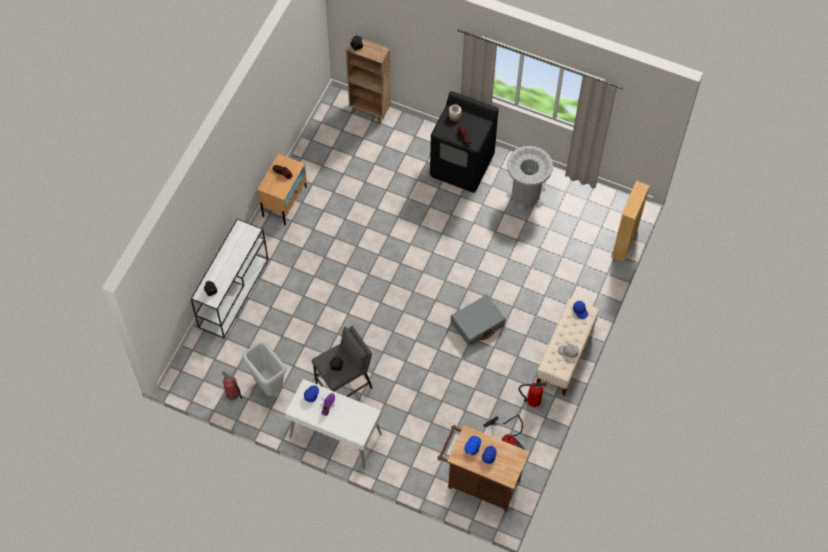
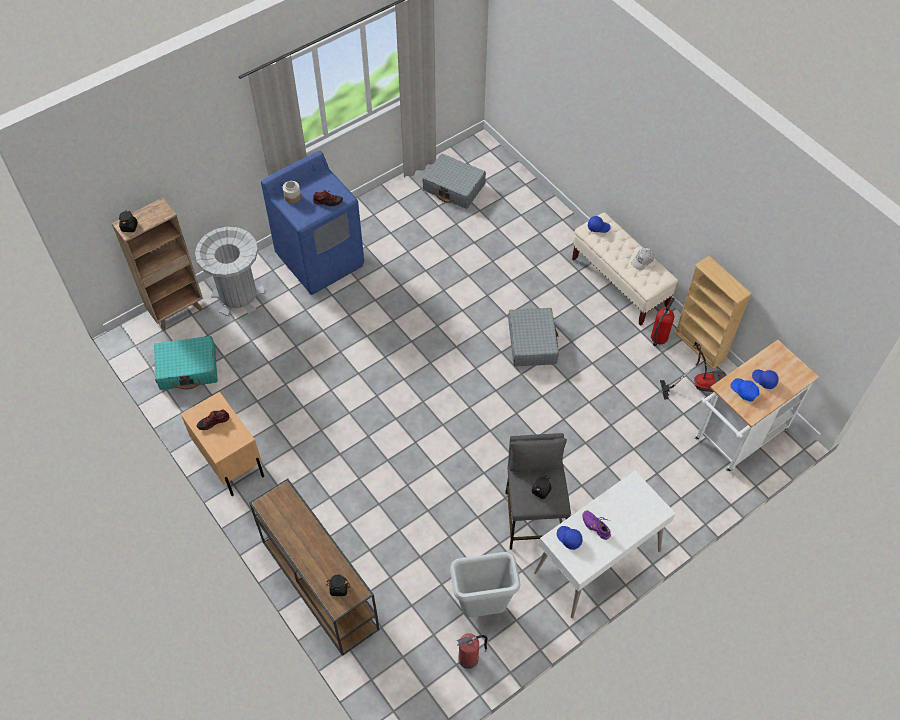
camera: 60 degrees left, 5 degrees down
(234, 292) = (318, 584): white console table -> brown console table
(332, 142) = (188, 369): none -> turquoise suitcase
(462, 166) = (321, 260): black washing machine -> blue washing machine
(479, 483) = (736, 438): brown cart -> white cart
(526, 194) = (399, 222): grey trash can -> grey trash can (238, 296)
(580, 211) = (454, 187): none -> grey suitcase
(624, 242) = (516, 170): beige bookcase -> beige bookcase (700, 345)

